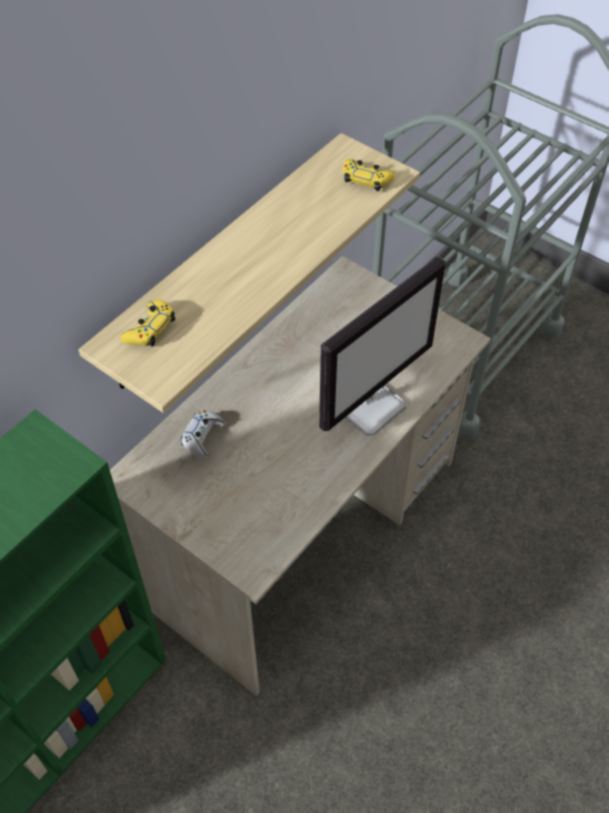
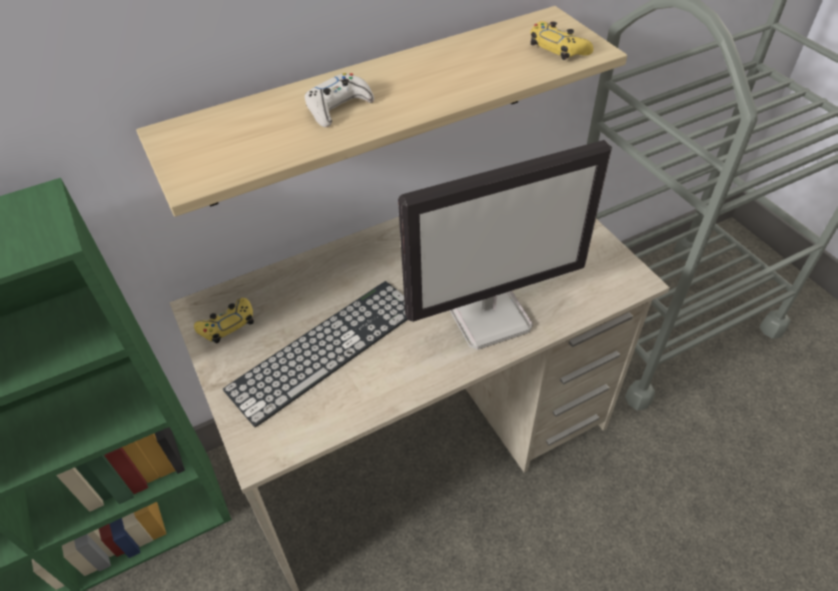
camera: 25 degrees right, 5 degrees down
(150, 329) = (221, 128): yellow game controller -> yellow game controller (227, 325)
(203, 437) = (296, 293): white game controller -> white game controller (338, 107)
(255, 475) = (326, 348): none -> keyboard

